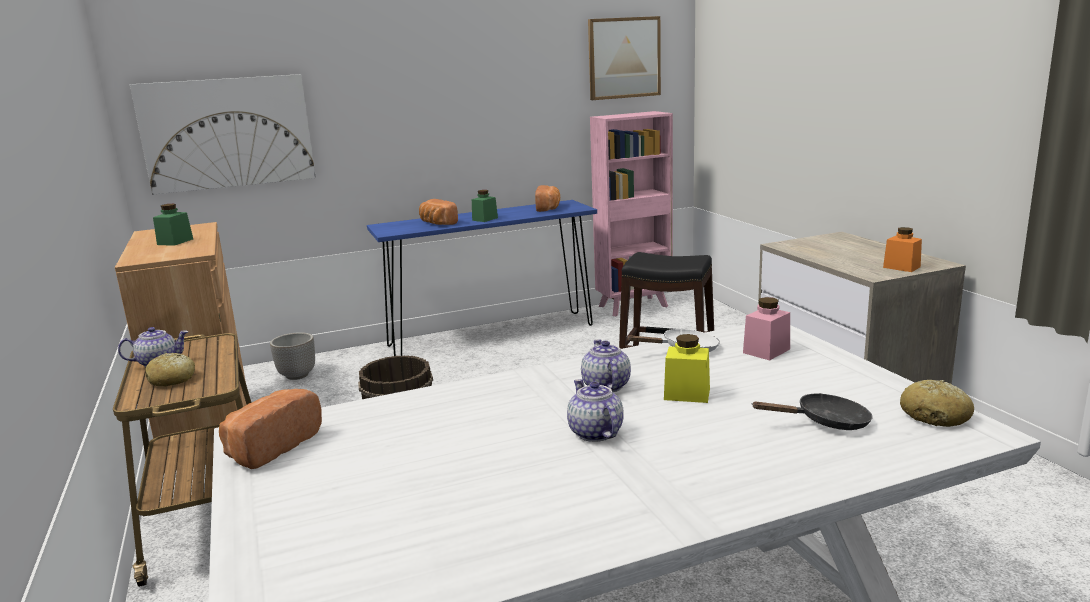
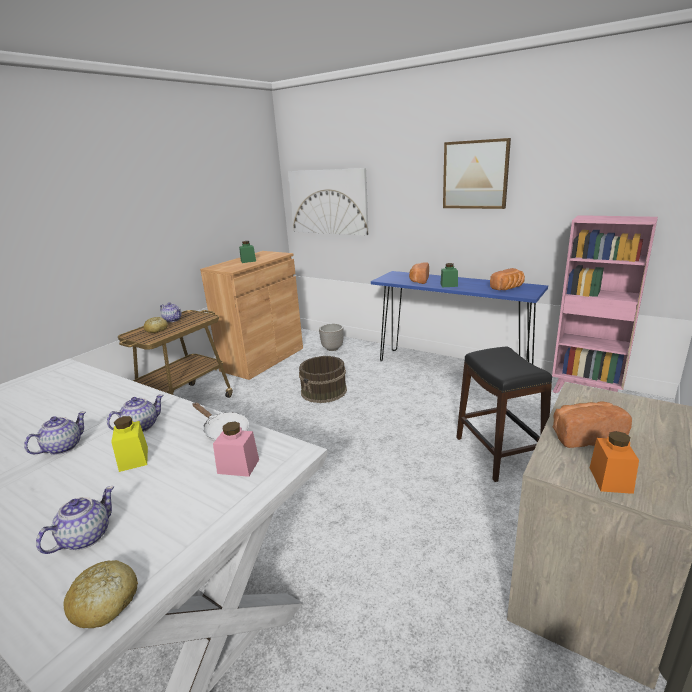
camera: 55 degrees right, 5 degrees up
(270, 447) = (46, 376): bread -> bread (584, 436)
(624, 58) = (632, 160): picture -> picture (475, 174)
(825, 422) = (86, 537): black frying pan -> teapot

